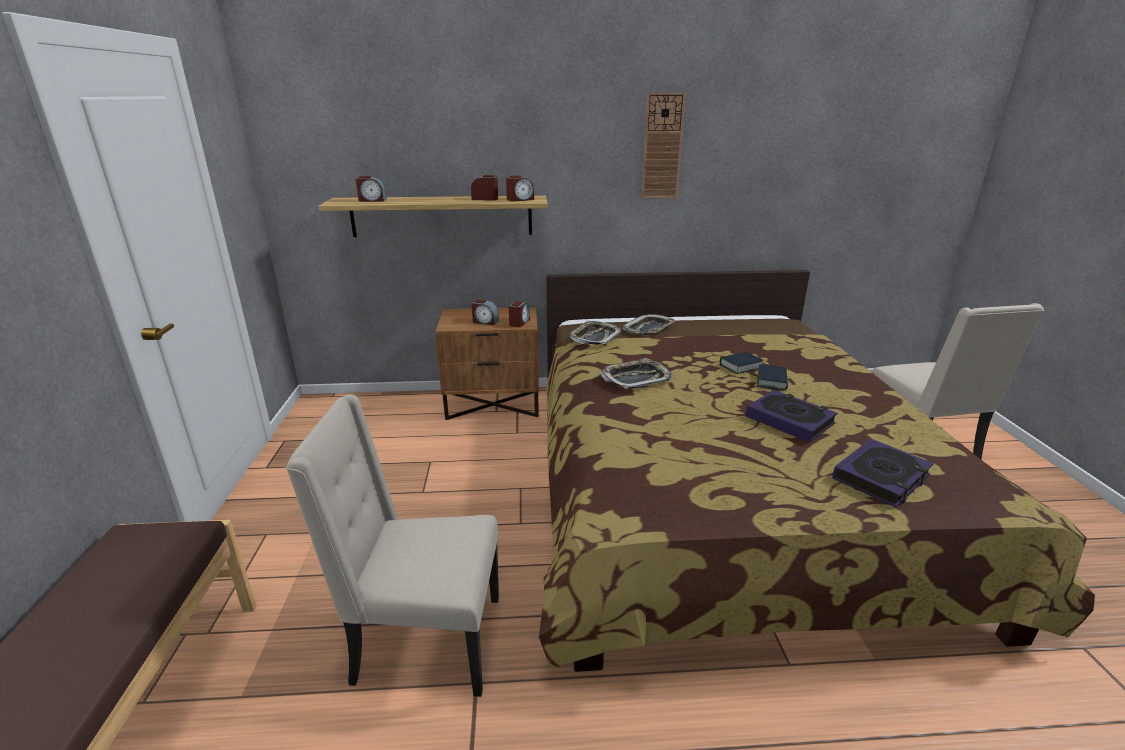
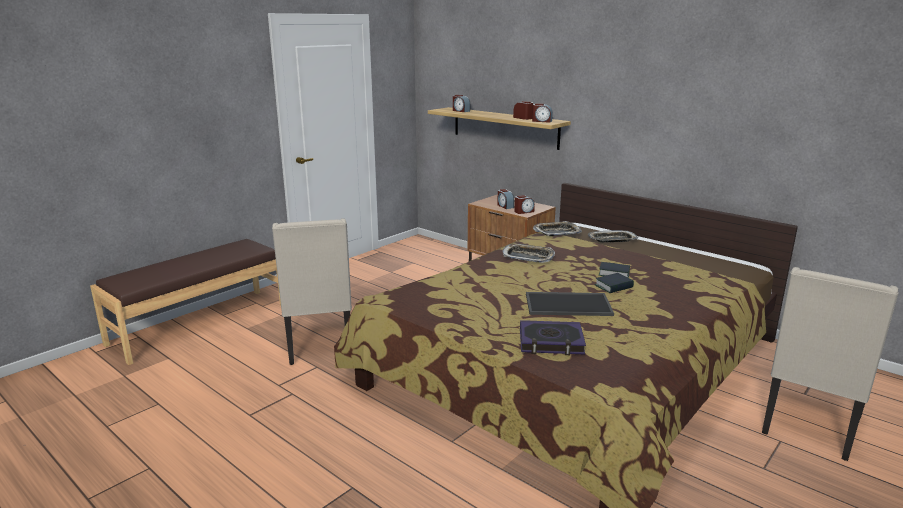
camera: 45 degrees right, 5 degrees down
(425, 642) = (320, 345): beige chair -> beige chair turned 150 degrees counterclockwise
(662, 146) = (661, 91): wall clock -> none
(789, 420) = (568, 304): book -> tray

